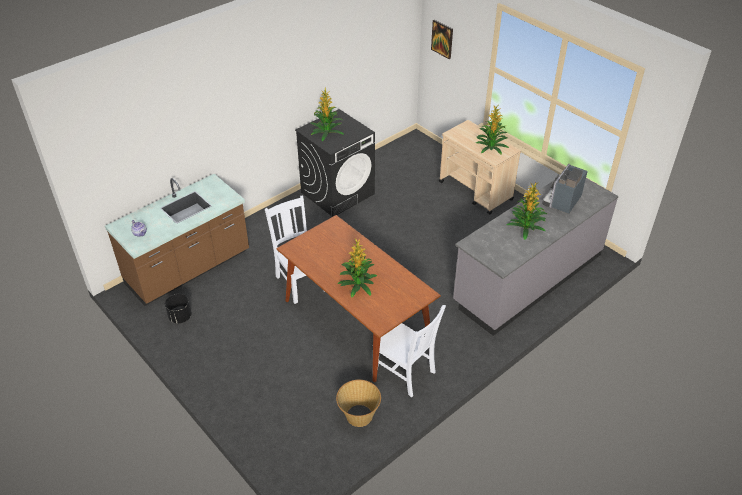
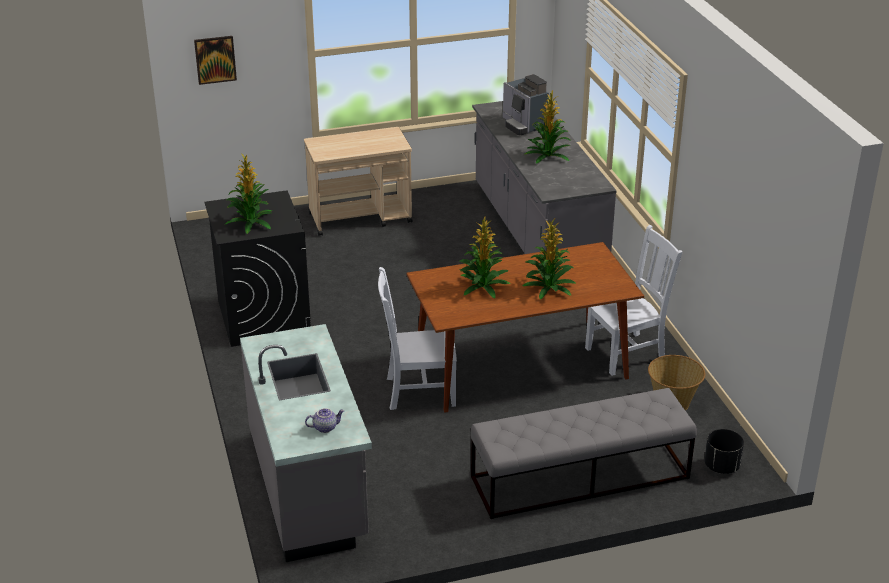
camera: 65 degrees left, 10 degrees down
(180, 317) = (406, 515): black planter -> black planter (721, 466)
(189, 269) = (309, 487): brown counter -> grey counter
(249, 387) = (579, 478): none -> grey bench
(491, 147) = (374, 141): potted plant -> potted plant (483, 287)

